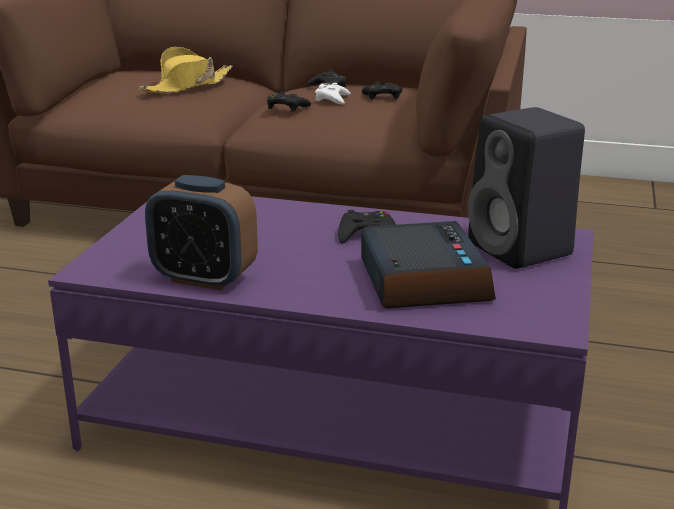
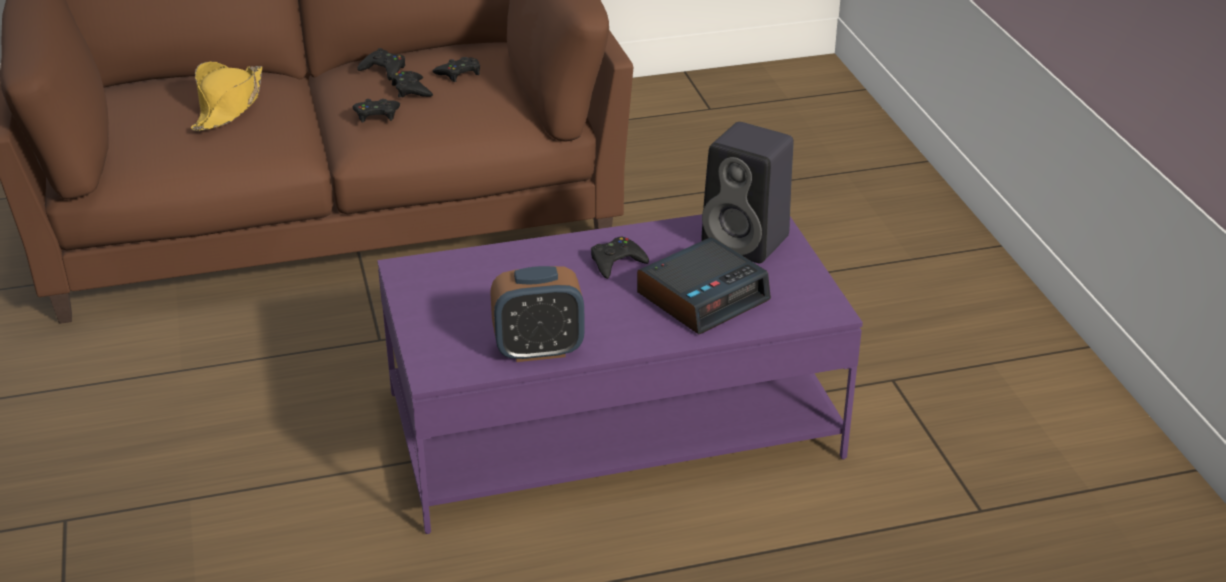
camera: 30 degrees left, 10 degrees up
(332, 99) = (411, 90): white game controller -> black game controller
(422, 280) = (703, 296): alarm clock -> alarm clock turned 90 degrees clockwise

